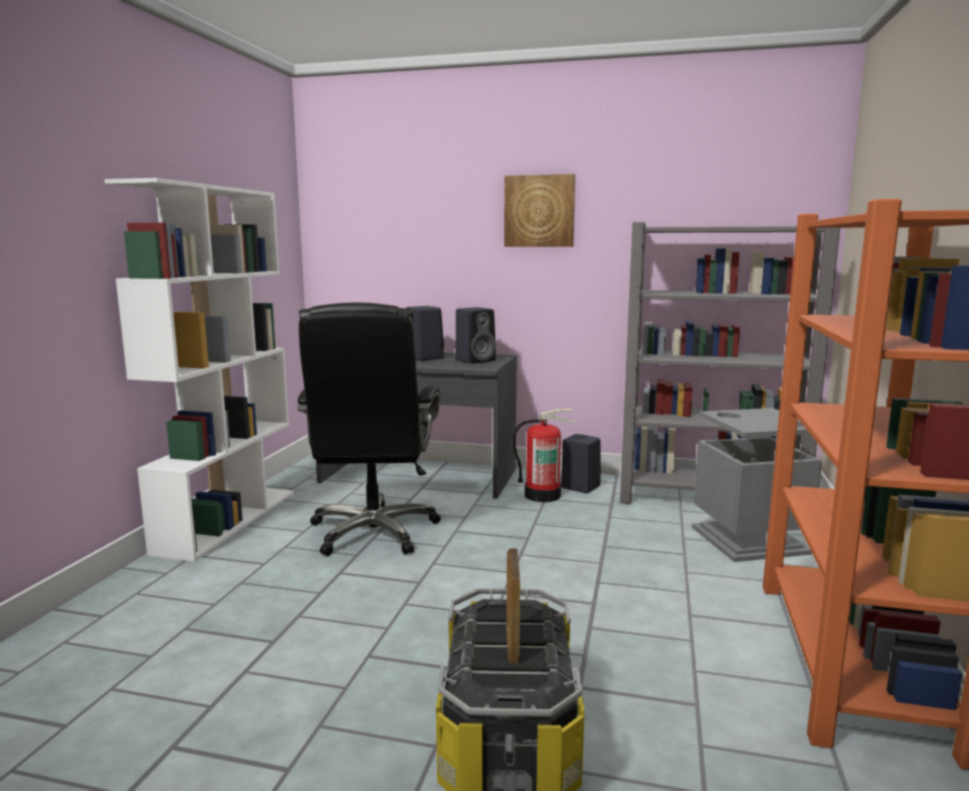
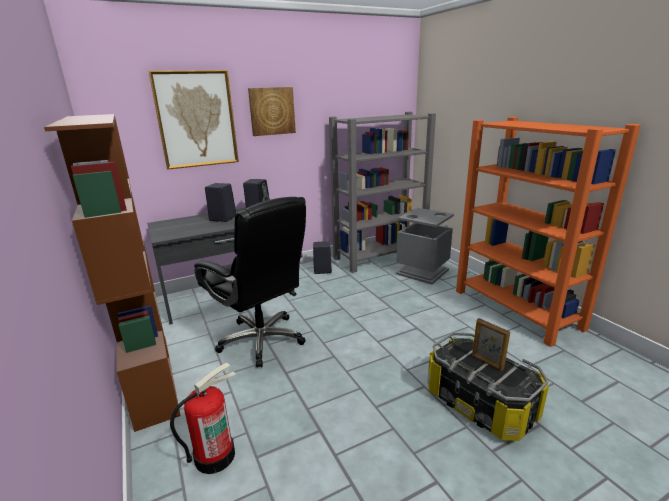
camera: 40 degrees left, 10 degrees up
(227, 520) = (151, 377): white bookcase -> brown bookcase
(429, 218) = (196, 119): none -> picture
(542, 495) = (312, 281): fire extinguisher -> fire extinguisher (215, 455)

